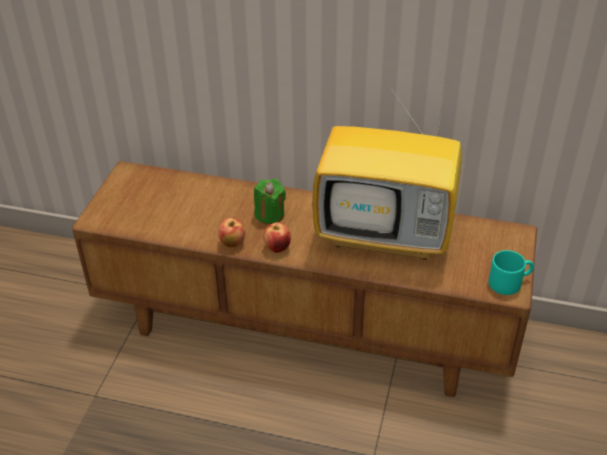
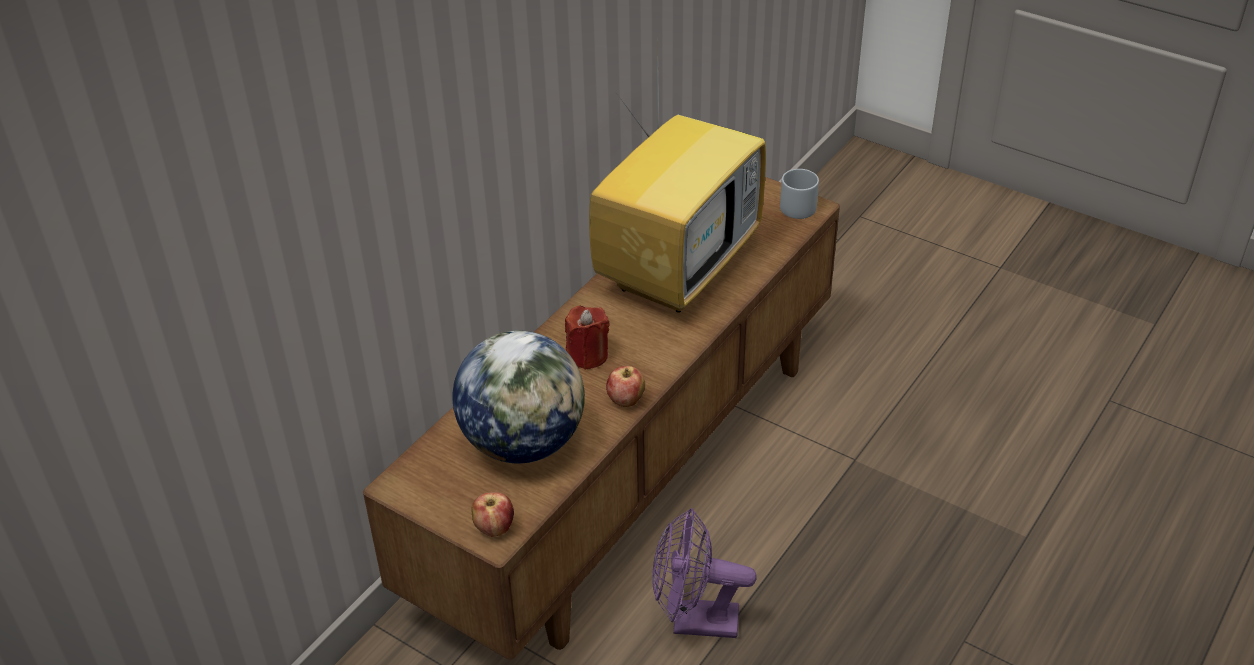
camera: 70 degrees left, 0 degrees up
(177, 209) = (523, 442): none -> globe
(180, 394) = (694, 622): none -> purple fan
(270, 215) = (587, 355): green candle -> red candle
(277, 248) = (656, 362): apple -> apple (494, 528)
(509, 282) = (797, 204): turquoise mug -> grey mug

